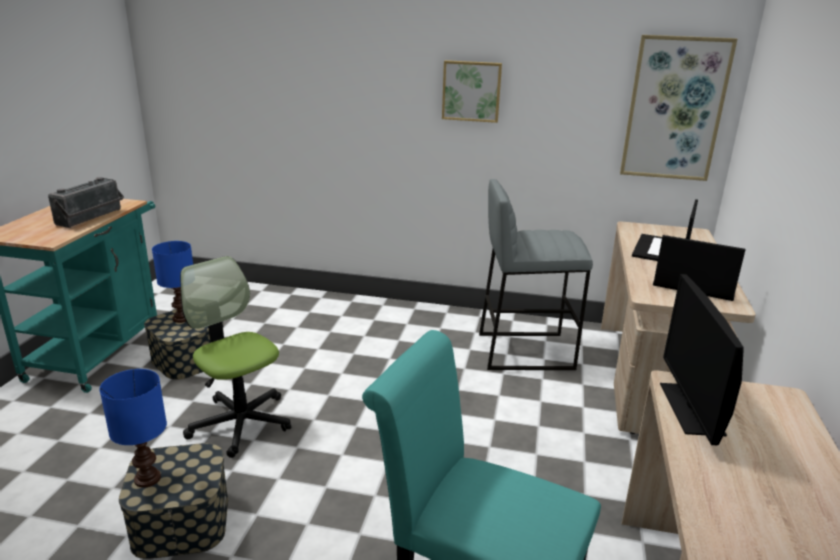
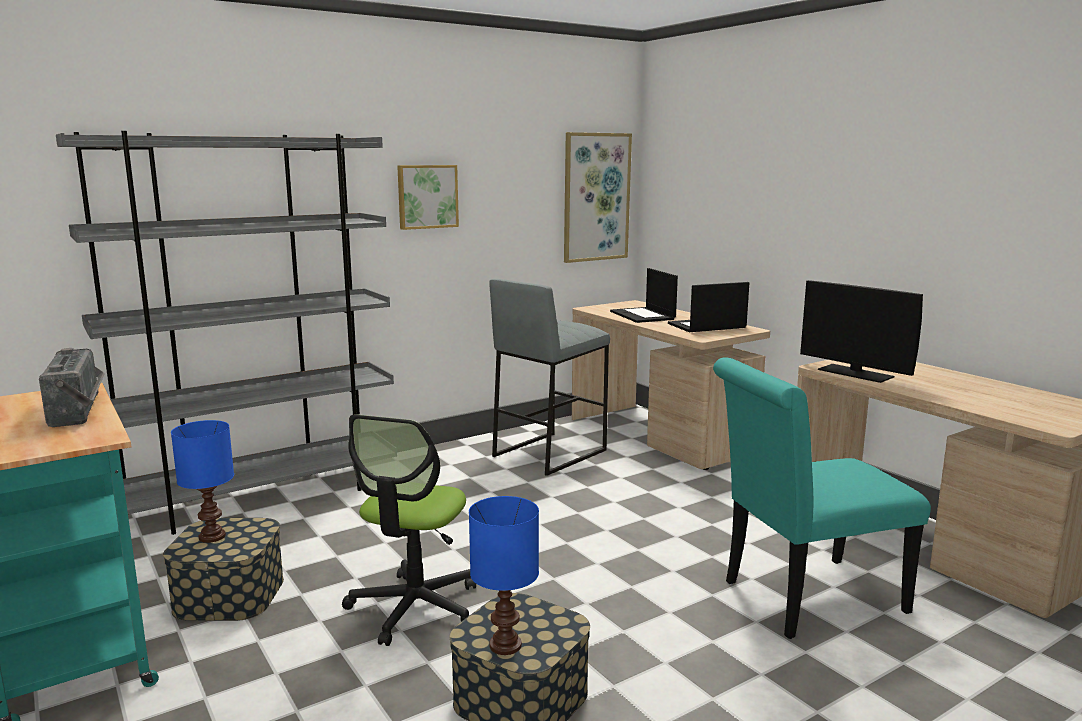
camera: 45 degrees left, 10 degrees down
(240, 423) = (415, 608): office chair -> office chair turned 75 degrees counterclockwise
(302, 302) = (263, 497): none -> grey bookcase

